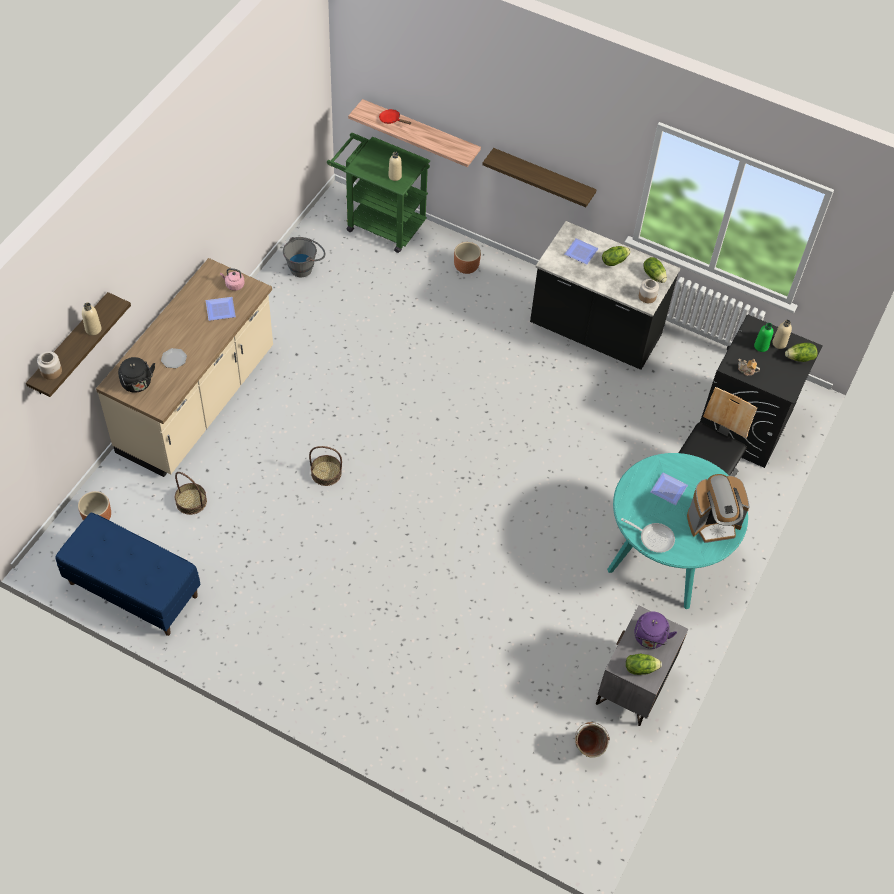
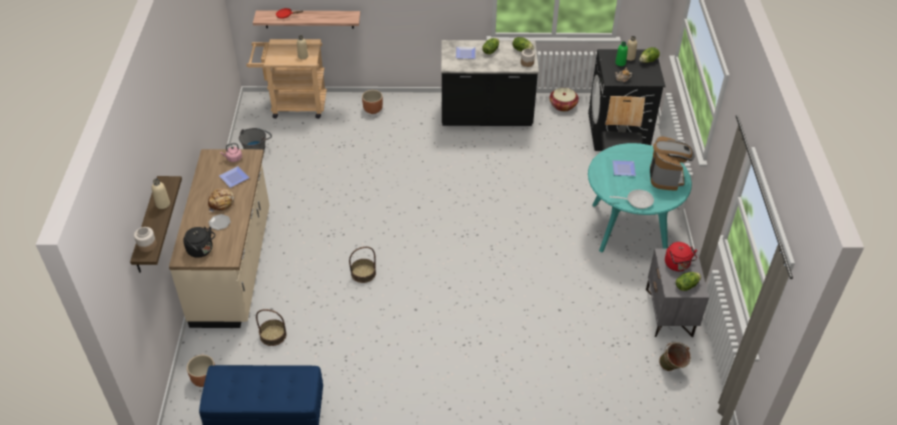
camera: 25 degrees left, 10 degrees down
(190, 336) = (222, 203): none -> bread
(379, 223) = (293, 105): green cart -> beige cart
(543, 178) = (413, 16): shelf -> none
(649, 638) = (678, 265): purple kettle -> red kettle
(700, 358) = (563, 105): none -> basket
(713, 523) = (666, 177): coffee machine -> coffee machine turned 45 degrees counterclockwise

